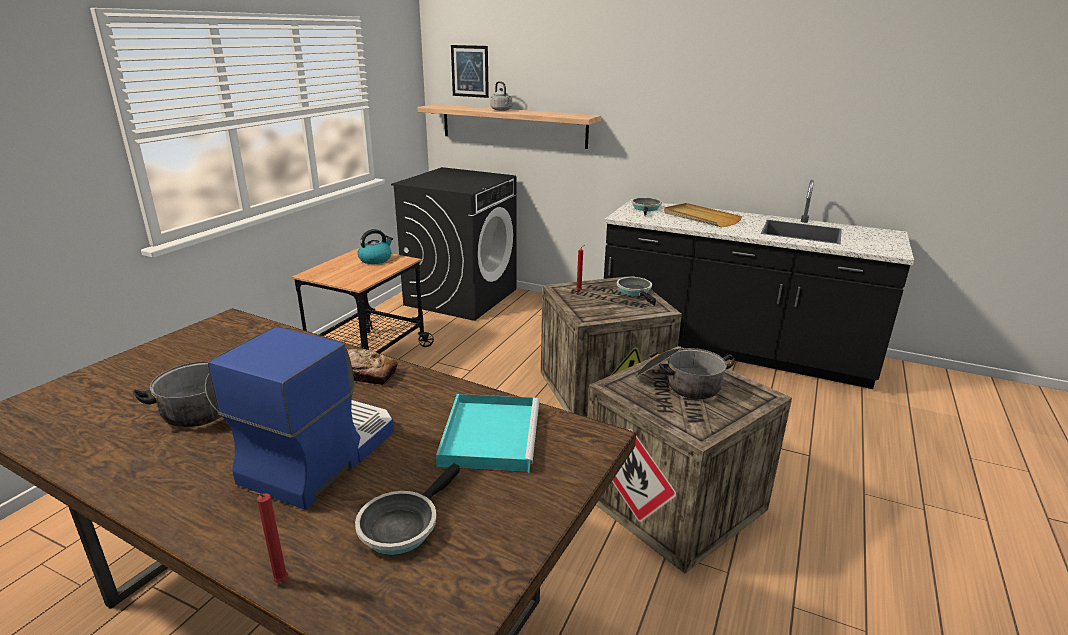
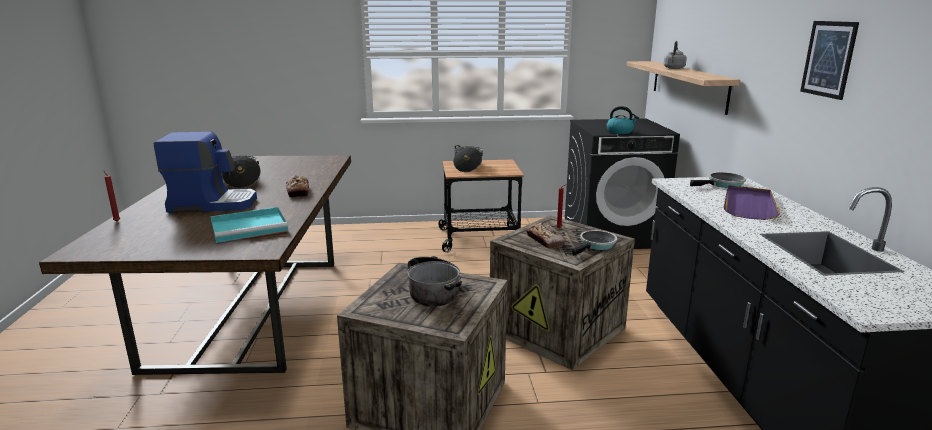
camera: 60 degrees right, 5 degrees down
(341, 271) = (467, 166): none -> cooking pot
(375, 259) = (500, 167): kettle -> kettle (620, 132)
(402, 525) = (159, 230): frying pan -> none
(470, 71) = (673, 32): picture -> picture (828, 59)
(604, 305) = (545, 240): none -> bread
(700, 218) = (748, 205): beige tray -> purple tray

